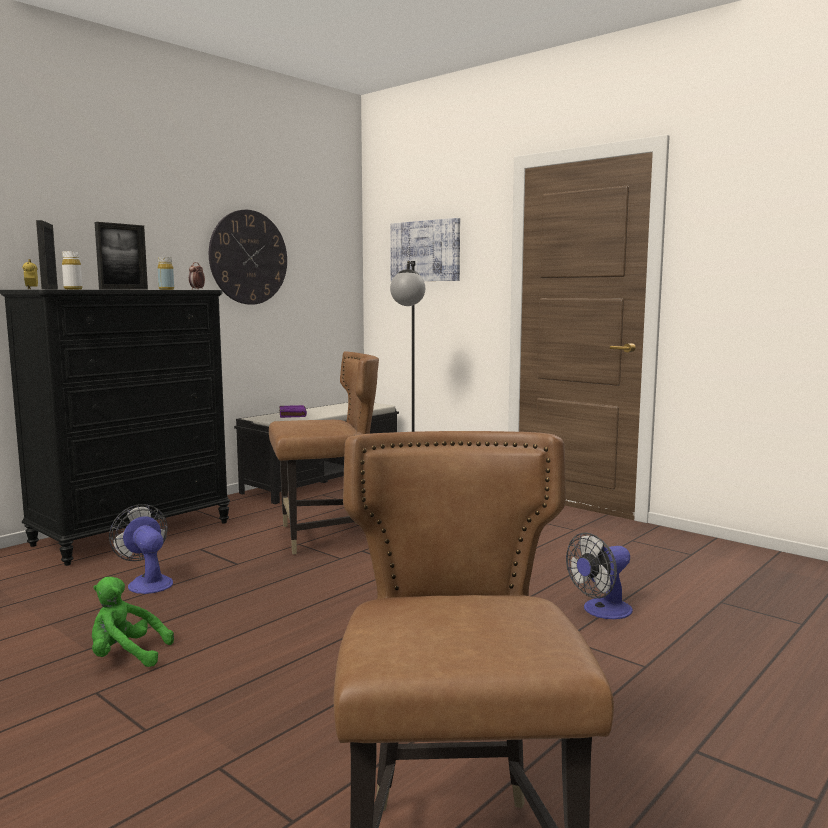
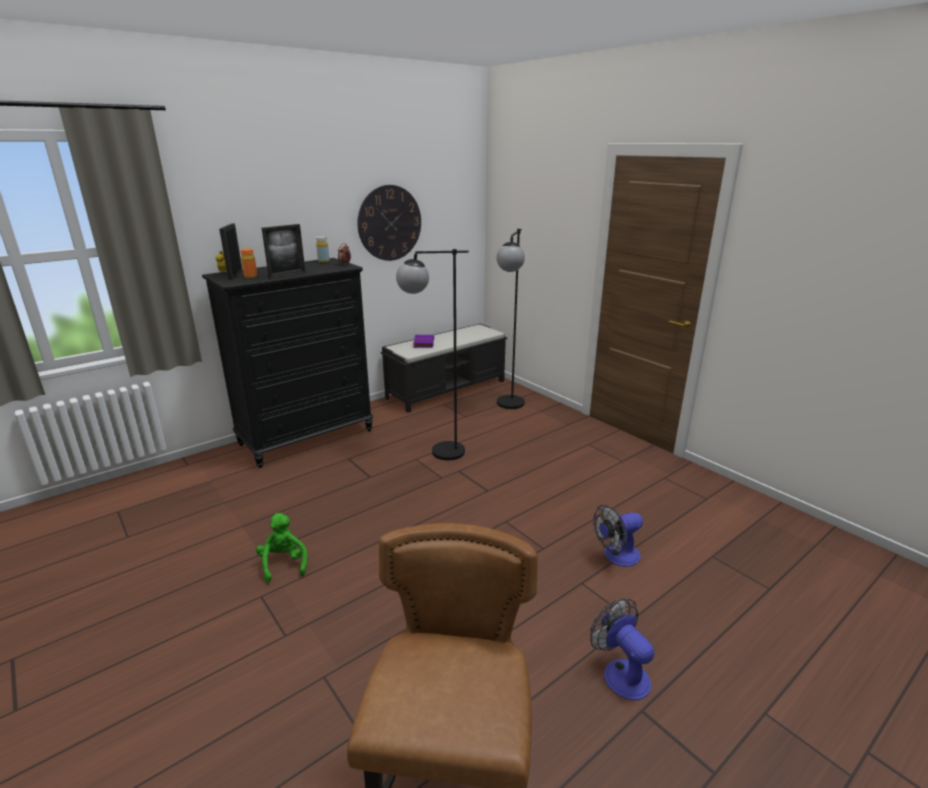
camera: 10 degrees right, 15 degrees up
(73, 289) = (251, 277): white bottle -> orange bottle
(126, 656) = (284, 564): green plush toy -> green plush toy turned 60 degrees clockwise
(147, 582) = (308, 491): fan -> fan (620, 672)
(325, 536) = (436, 452): brown chair -> black floor lamp
(425, 251) = (532, 213): picture -> none

